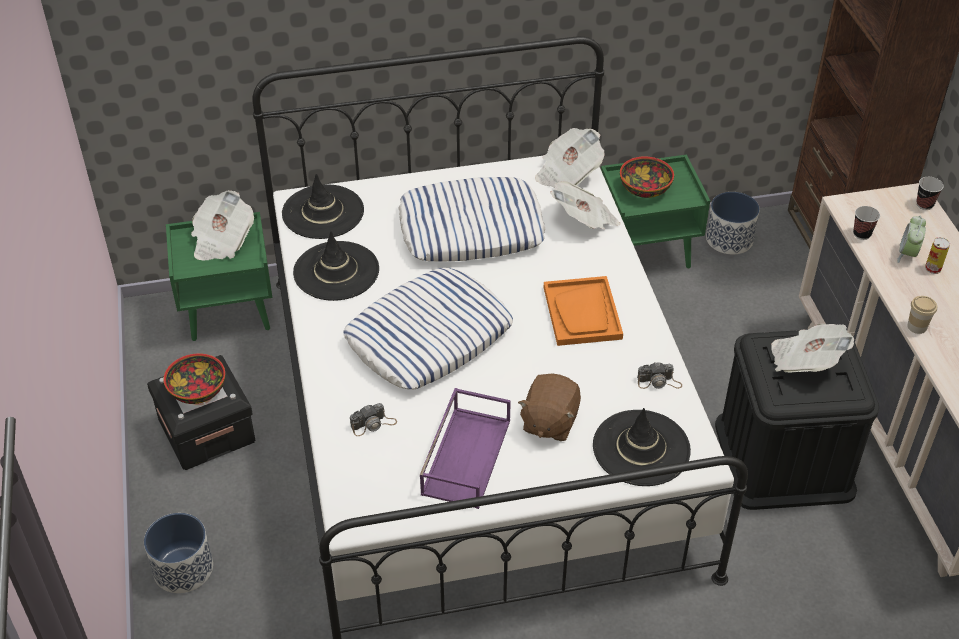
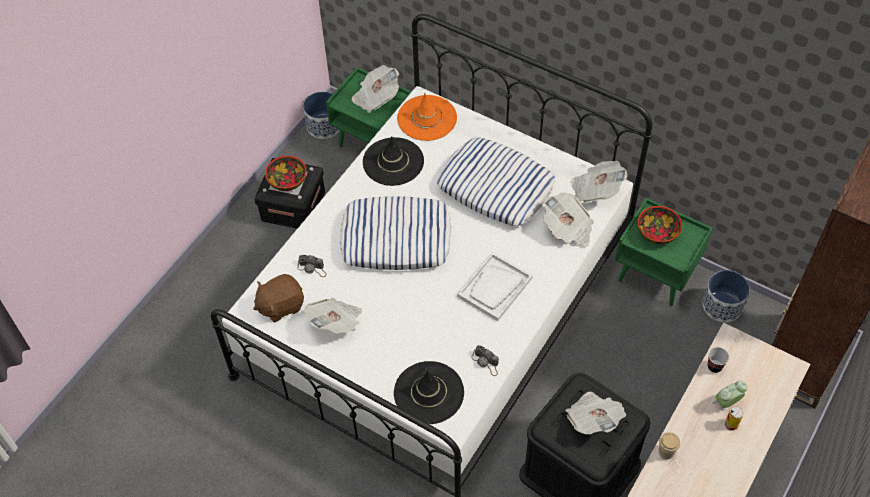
camera: 45 degrees right, 10 degrees up
(183, 568) = (209, 275): planter -> planter (324, 126)
(323, 212) = (427, 118): black hat -> orange hat
(465, 455) = (336, 323): purple tray -> newspaper
(549, 422) = (399, 338): brown plush toy -> brown plush toy (280, 305)
(582, 313) = (495, 287): orange tray -> white tray
(924, 204) = (787, 379): cup -> none

